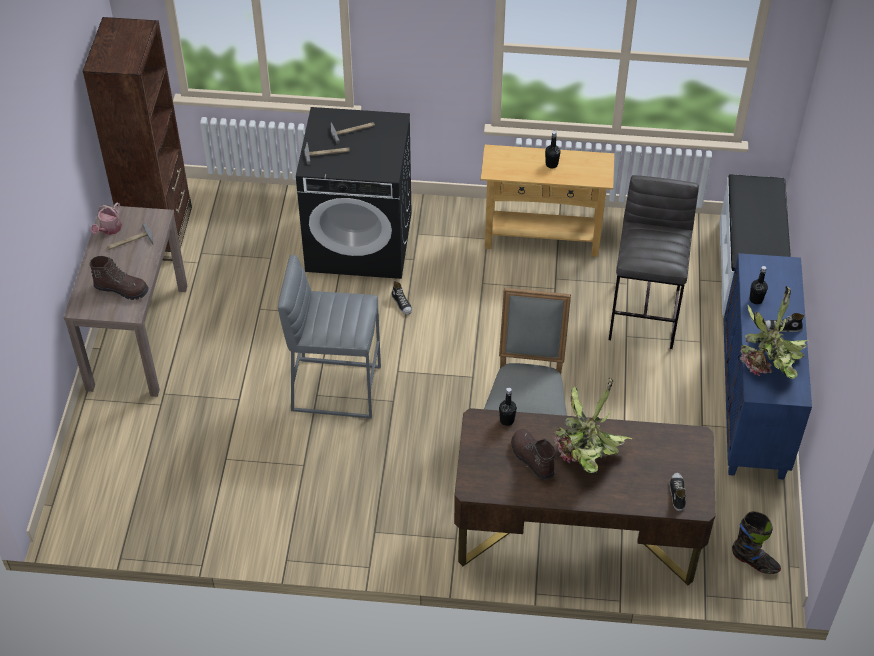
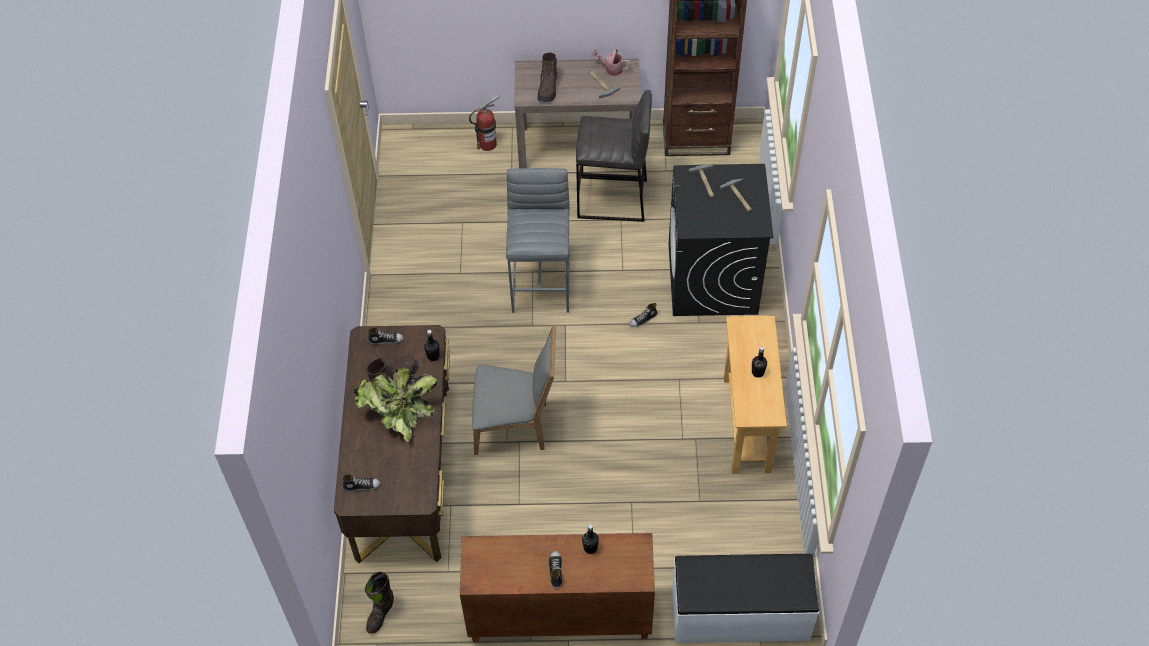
camera: 85 degrees right, 5 degrees up
(105, 425) = (487, 144): none -> fire extinguisher
(478, 465) = (386, 340): none -> shoe
(645, 314) = (662, 518): grey stool -> grey stool (613, 199)
(754, 406) = (558, 616): blue cabinet -> brown cabinet
(769, 365) = (506, 558): potted plant -> none

